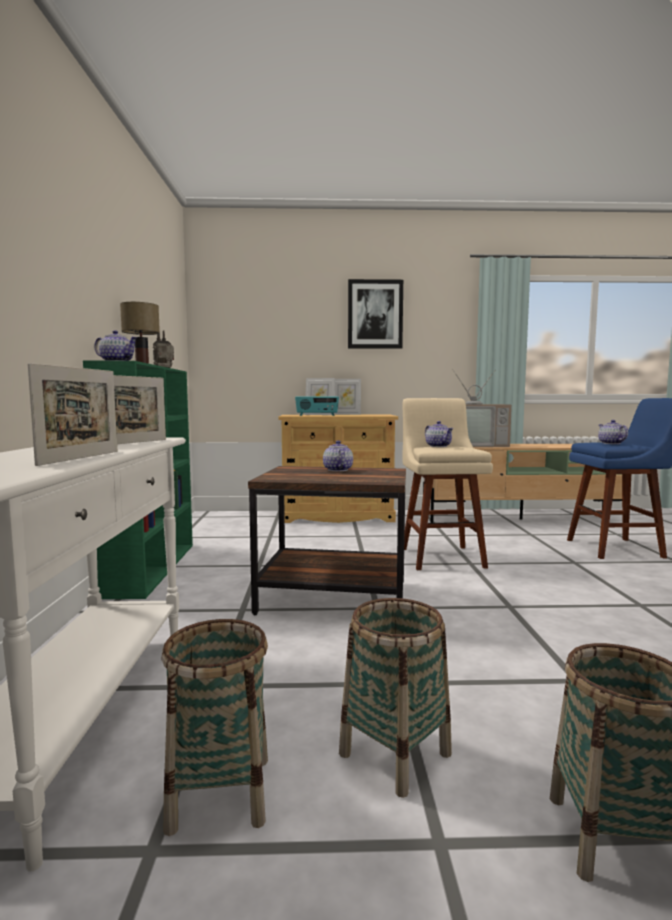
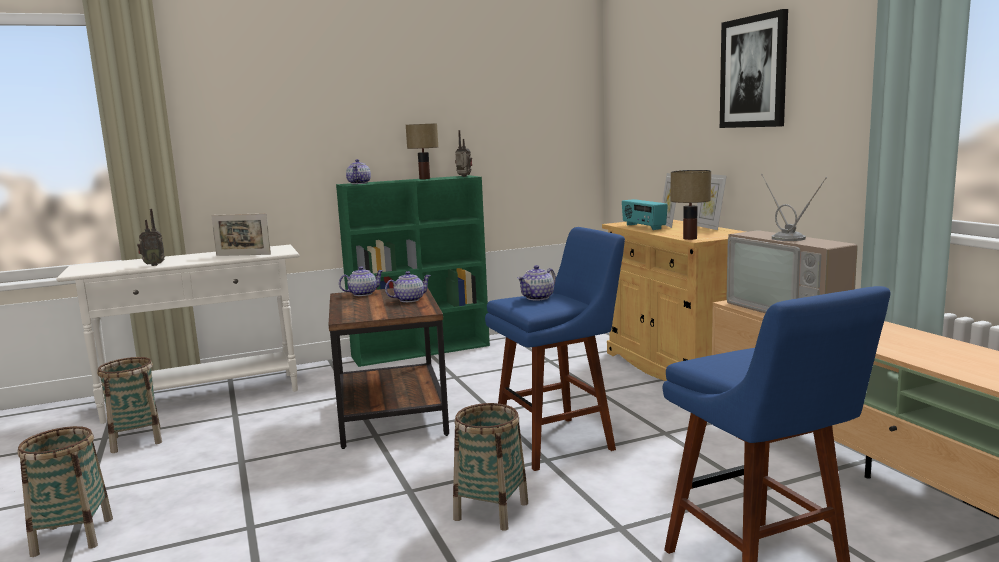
camera: 70 degrees right, 5 degrees up
(81, 458) = (153, 265): picture frame -> radio
(383, 415) = (690, 238): none -> table lamp
(394, 754) = (160, 472): basket -> basket (491, 511)
(440, 556) = (559, 441): beige stool -> blue stool
(611, 443) = (733, 361): teapot -> teapot (362, 294)

